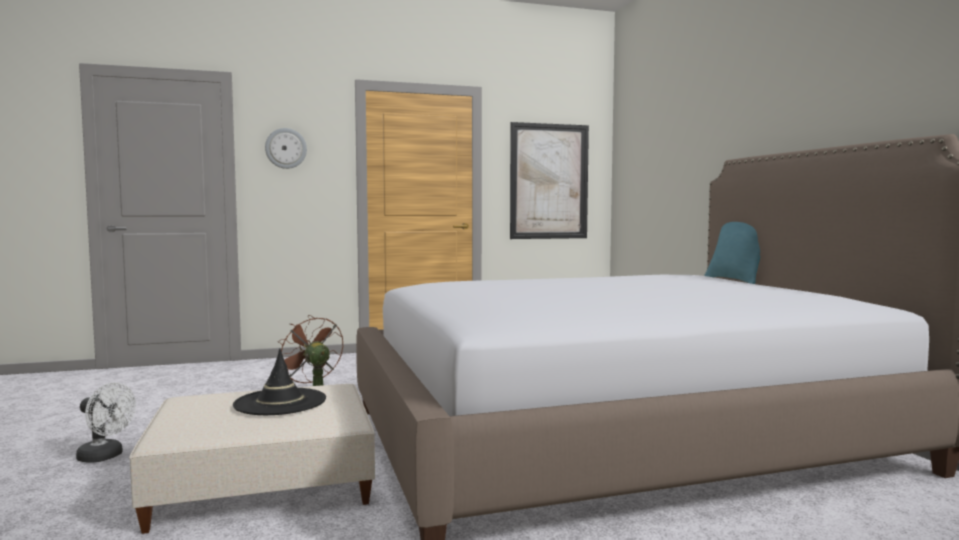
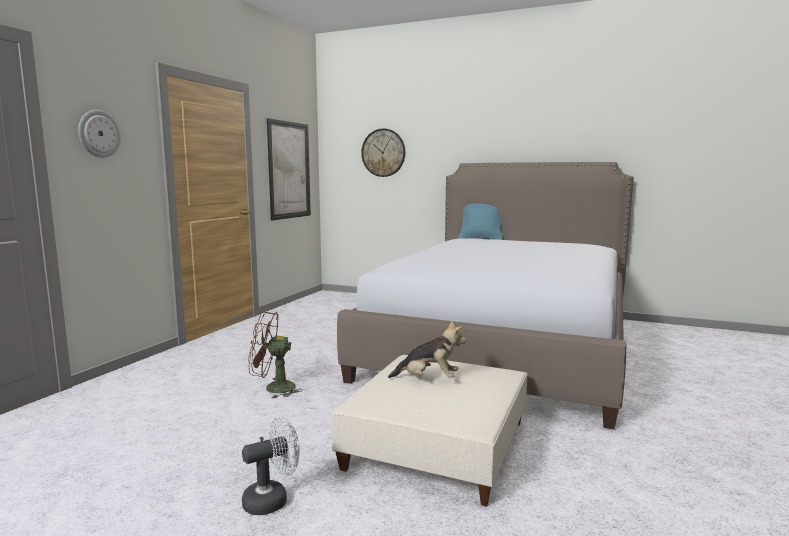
camera: 50 degrees left, 5 degrees up
(280, 402) = (428, 379): black hat -> plush toy
(662, 153) = (383, 152): none -> wall clock

